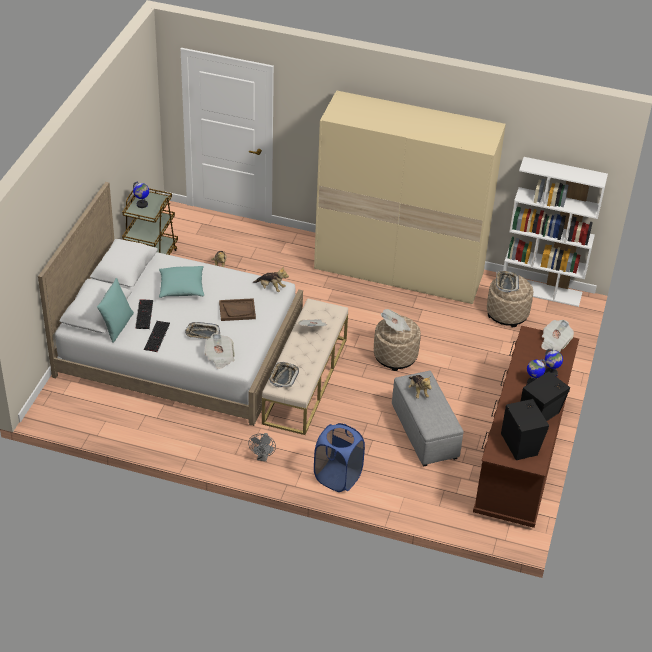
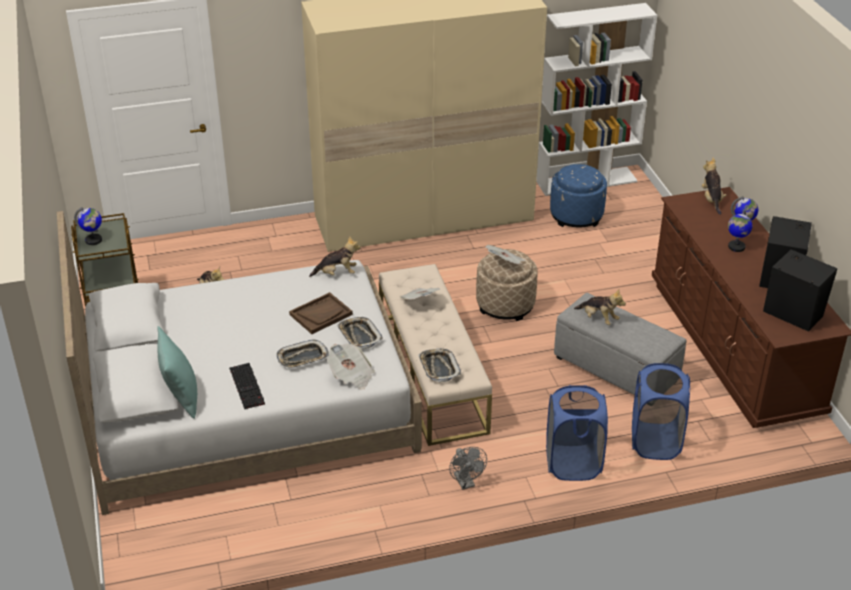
camera: 30 degrees left, 5 degrees down
(143, 314) = (204, 367): keyboard -> none
(181, 288) = (226, 317): turquoise pillow -> none
(402, 489) = (655, 442): none -> blue laundry basket
(506, 283) = (574, 175): tray -> tray (359, 335)
(507, 313) = (576, 215): beige ottoman -> blue ottoman
(554, 342) = (711, 200): newspaper -> plush toy

